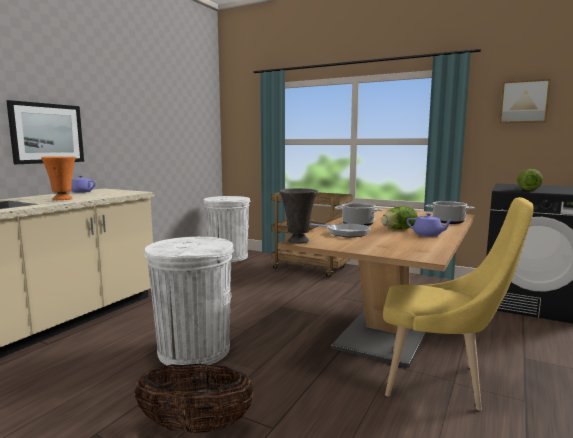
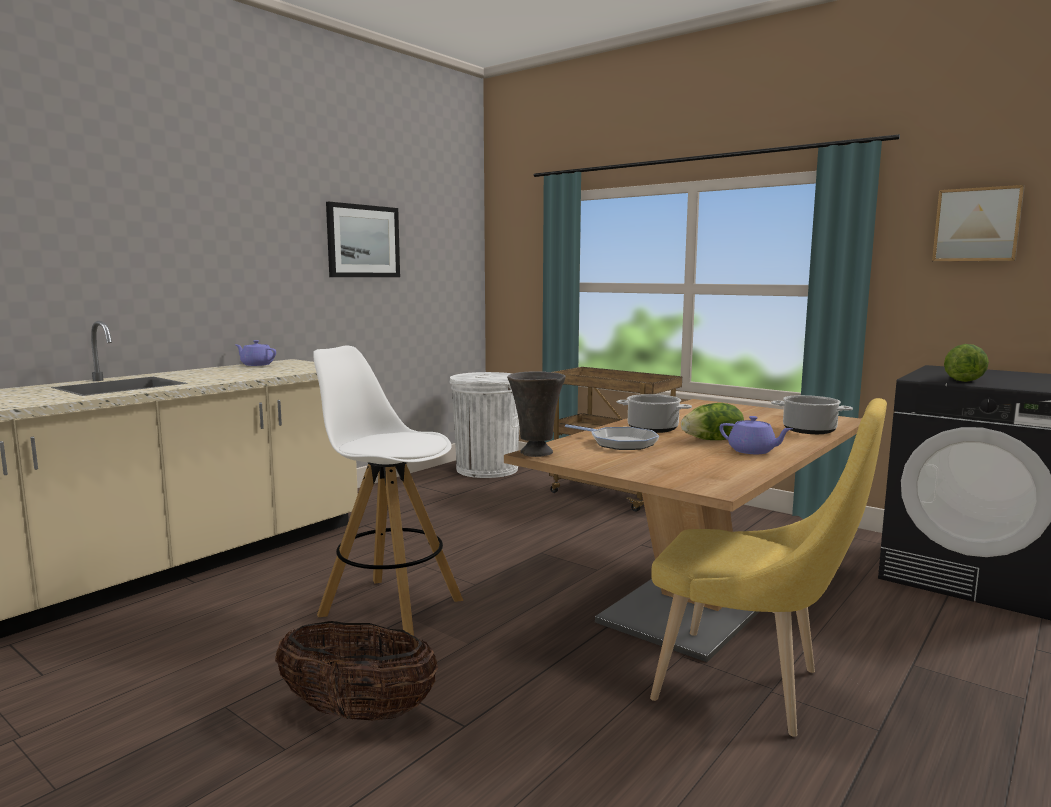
camera: 10 degrees right, 0 degrees up
(47, 133) = (212, 279): picture -> picture (363, 241)
(62, 199) = (223, 376): orange vase -> none
(194, 350) = (390, 607): white trash can -> white stool

